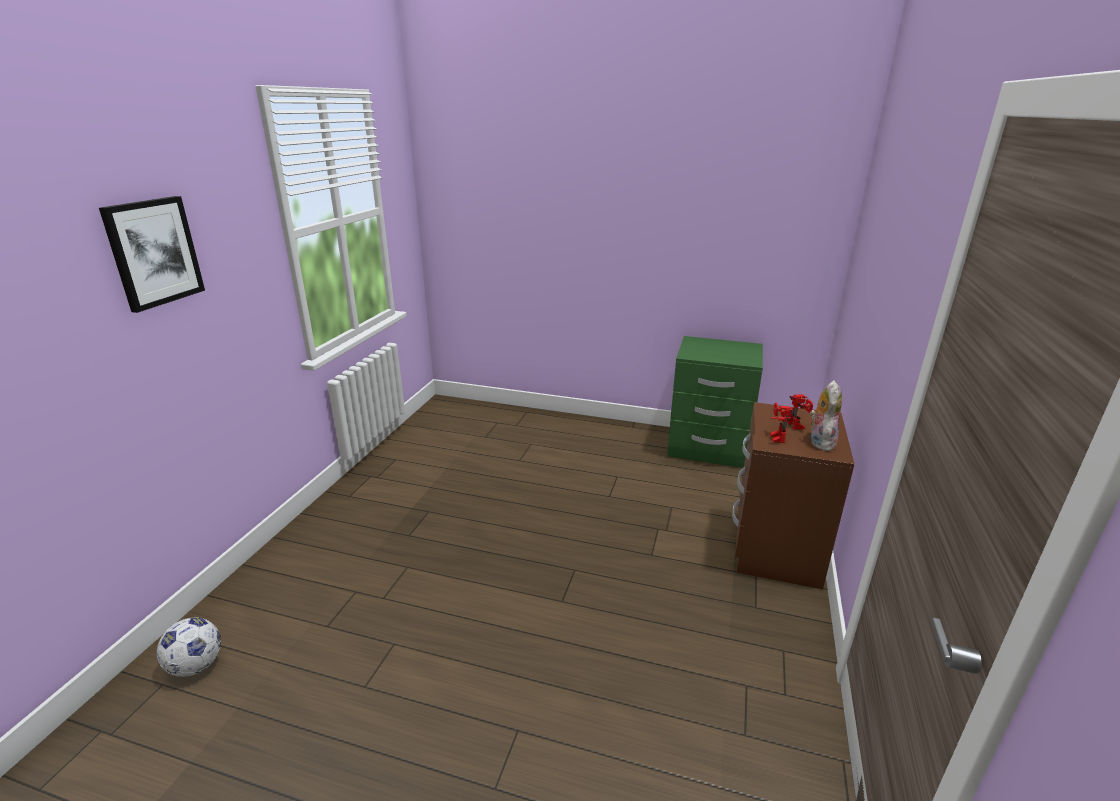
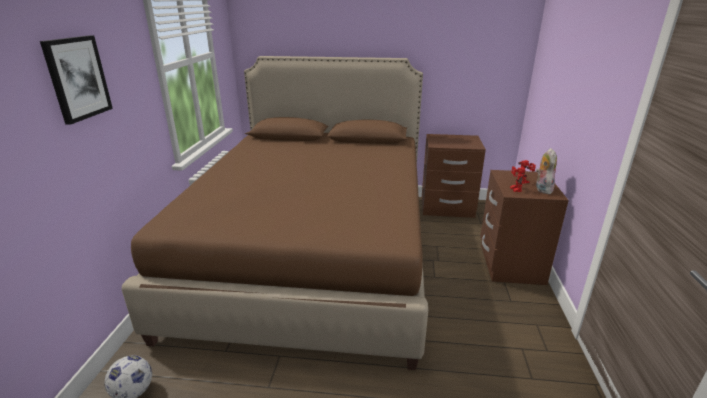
camera: 10 degrees left, 0 degrees up
(491, 497) = (314, 252): none -> brown bed
(708, 448) = (447, 208): green nightstand -> brown nightstand

